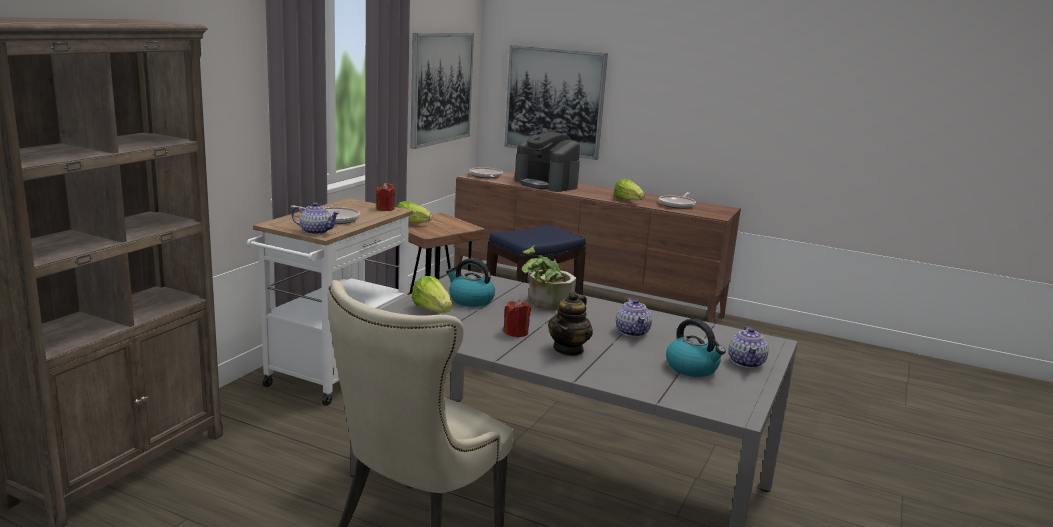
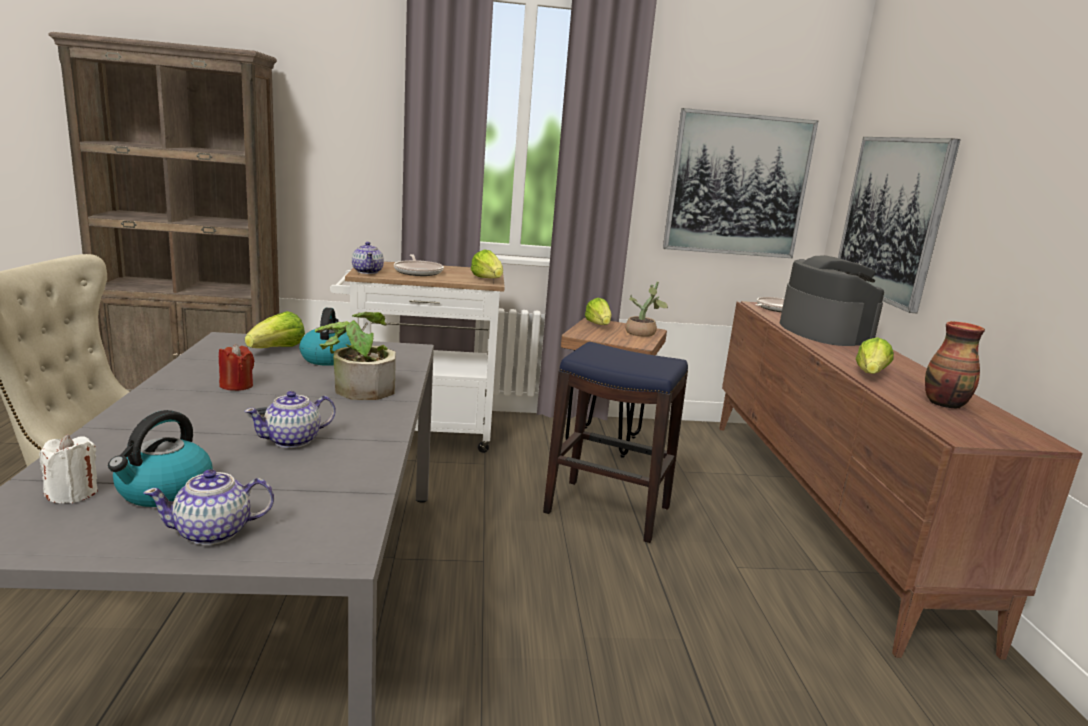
camera: 60 degrees right, 0 degrees up
(385, 209) = (487, 280): red candle -> lettuce
(447, 220) = (642, 334): none -> potted plant
(546, 184) = (823, 332): coffee machine -> coffee machine turned 150 degrees clockwise
(569, 349) = (196, 414): teapot -> none
(677, 205) = (945, 404): frying pan -> vase
(686, 389) = (72, 493): none -> white candle

